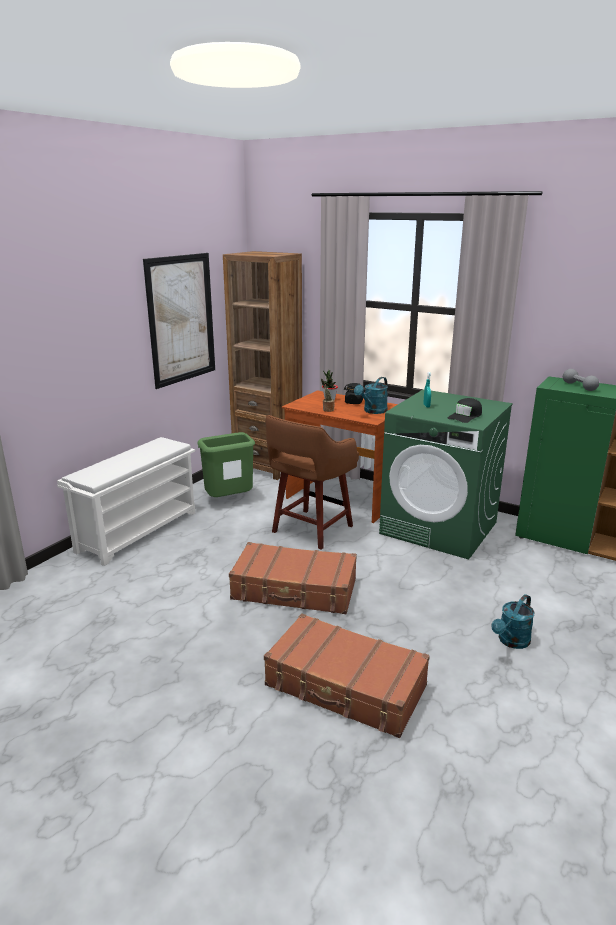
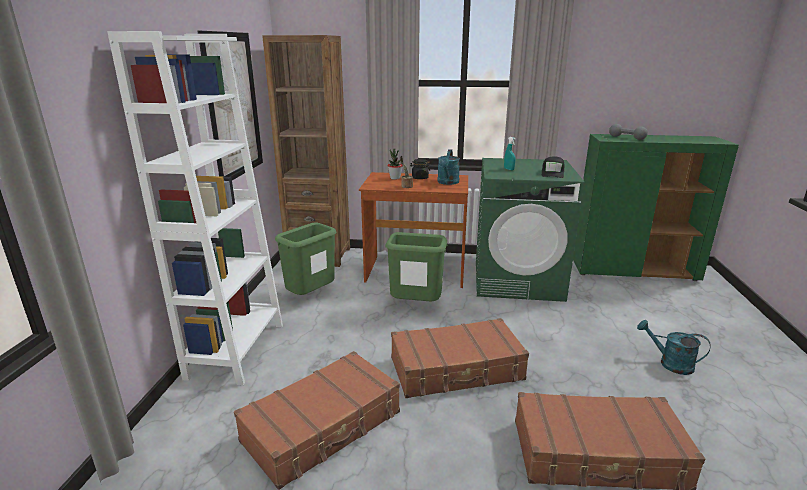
camera: 25 degrees left, 0 degrees up
(138, 531) = (236, 350): white shoe rack -> white bookcase
(153, 601) = (323, 427): none -> brown suitcase
(310, 530) = (415, 307): brown stool -> green trash can
(511, 642) = (670, 363): turquoise watering can -> turquoise watering can turned 105 degrees clockwise

